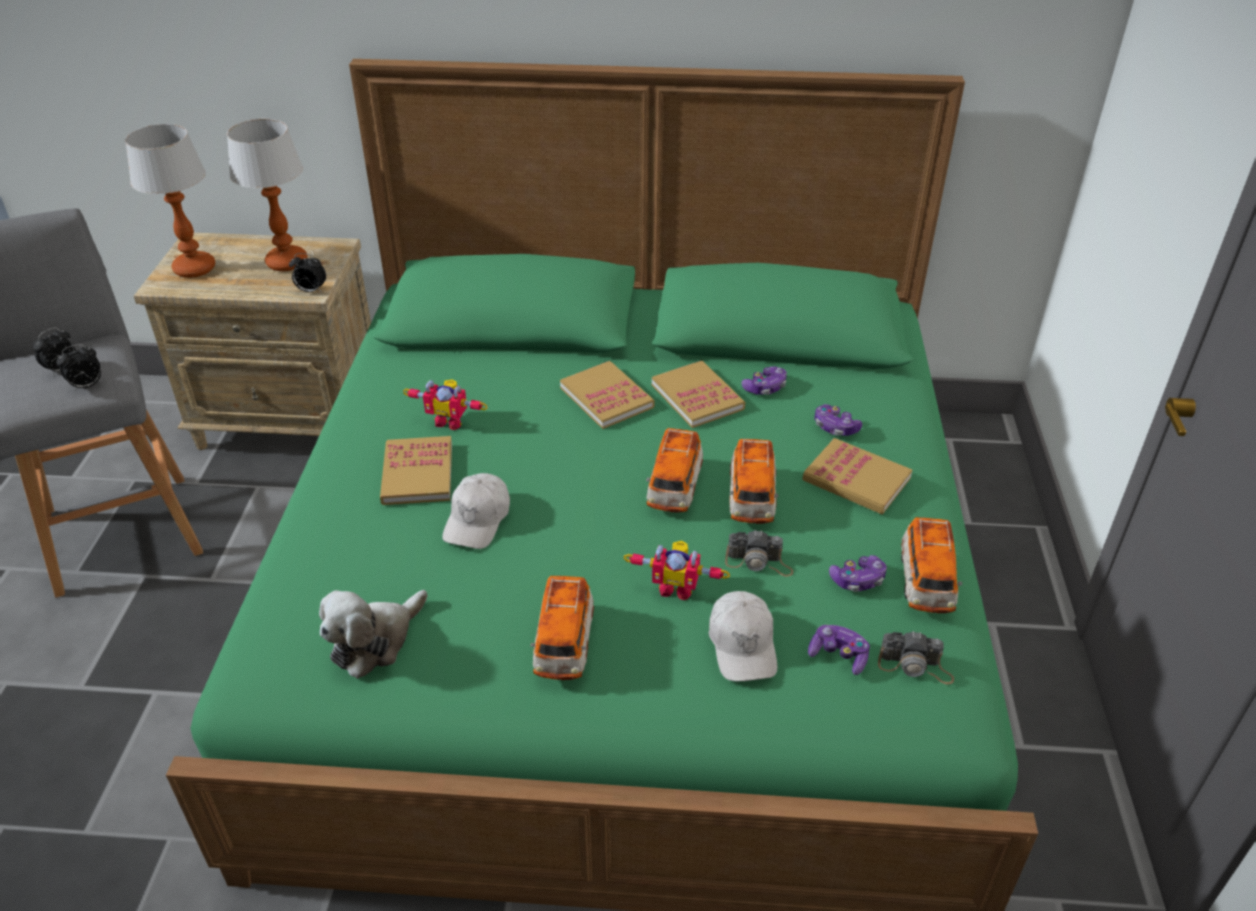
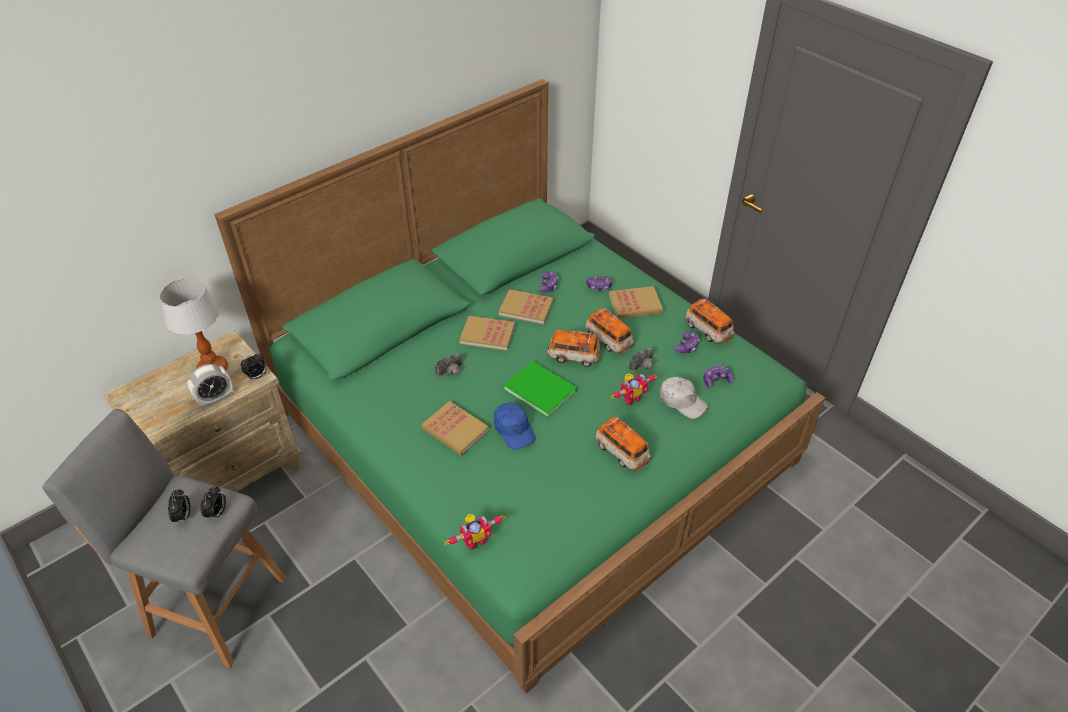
camera: 45 degrees left, 5 degrees up
(195, 268) = (156, 409): table lamp -> none
(249, 289) = (215, 398): none -> alarm clock
(375, 641) = (548, 512): plush toy -> none
(450, 421) = (431, 395): toy robot -> toy robot (474, 539)
(478, 519) = (514, 430): white cap -> blue cap
(577, 495) = (539, 388): none -> green book
(674, 488) = (573, 356): toy car -> toy car turned 135 degrees clockwise
(915, 666) = (742, 365): camera -> camera (453, 370)

